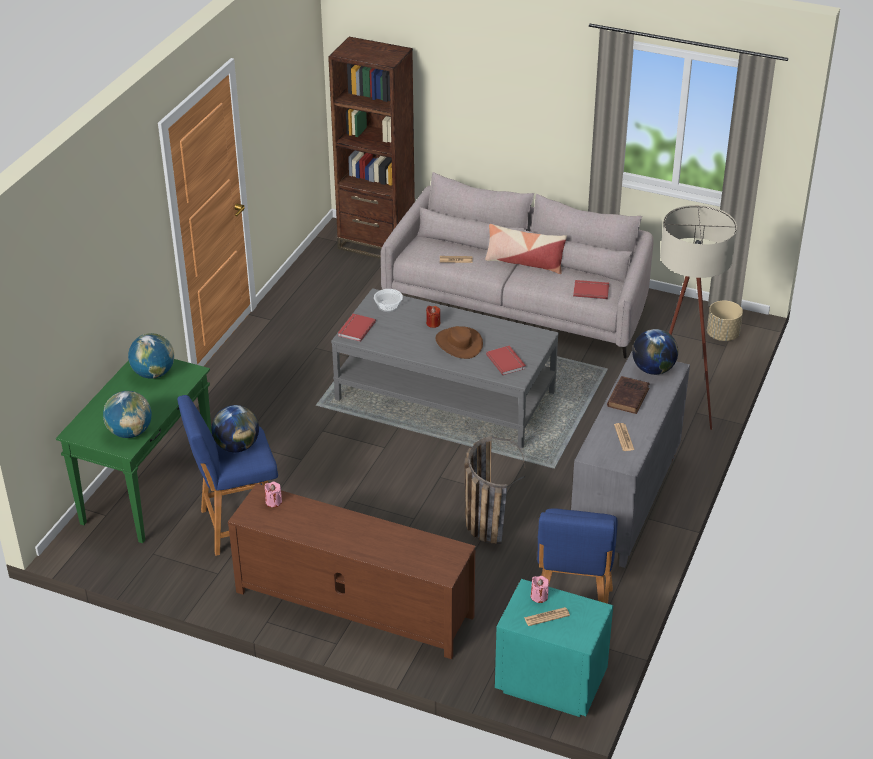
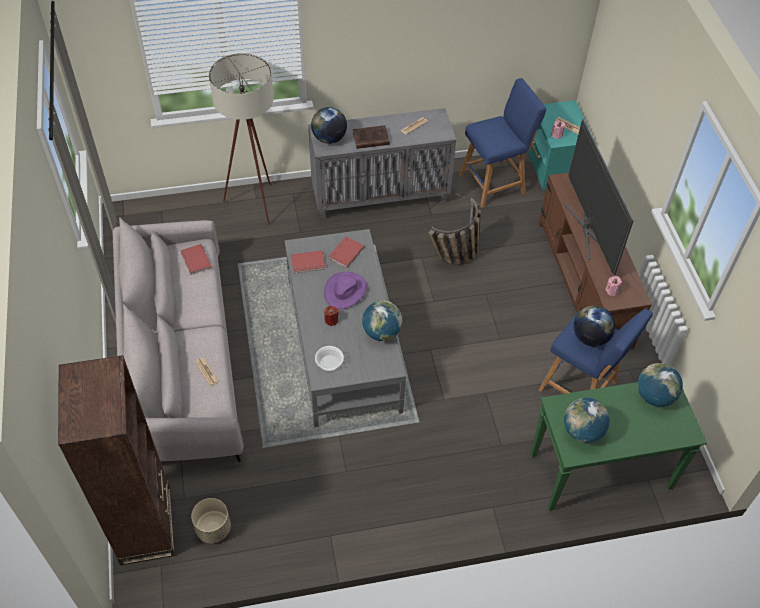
camera: 125 degrees left, 15 degrees up
(355, 329) = (378, 368): red book -> red book (308, 263)
(367, 531) = (588, 229): none -> television
(390, 345) = (381, 332): none -> globe
(459, 343) = (345, 291): brown hat -> purple hat
(524, 262) = (179, 321): pillow -> none
(722, 335) = (148, 216): beige planter -> beige planter (213, 528)

